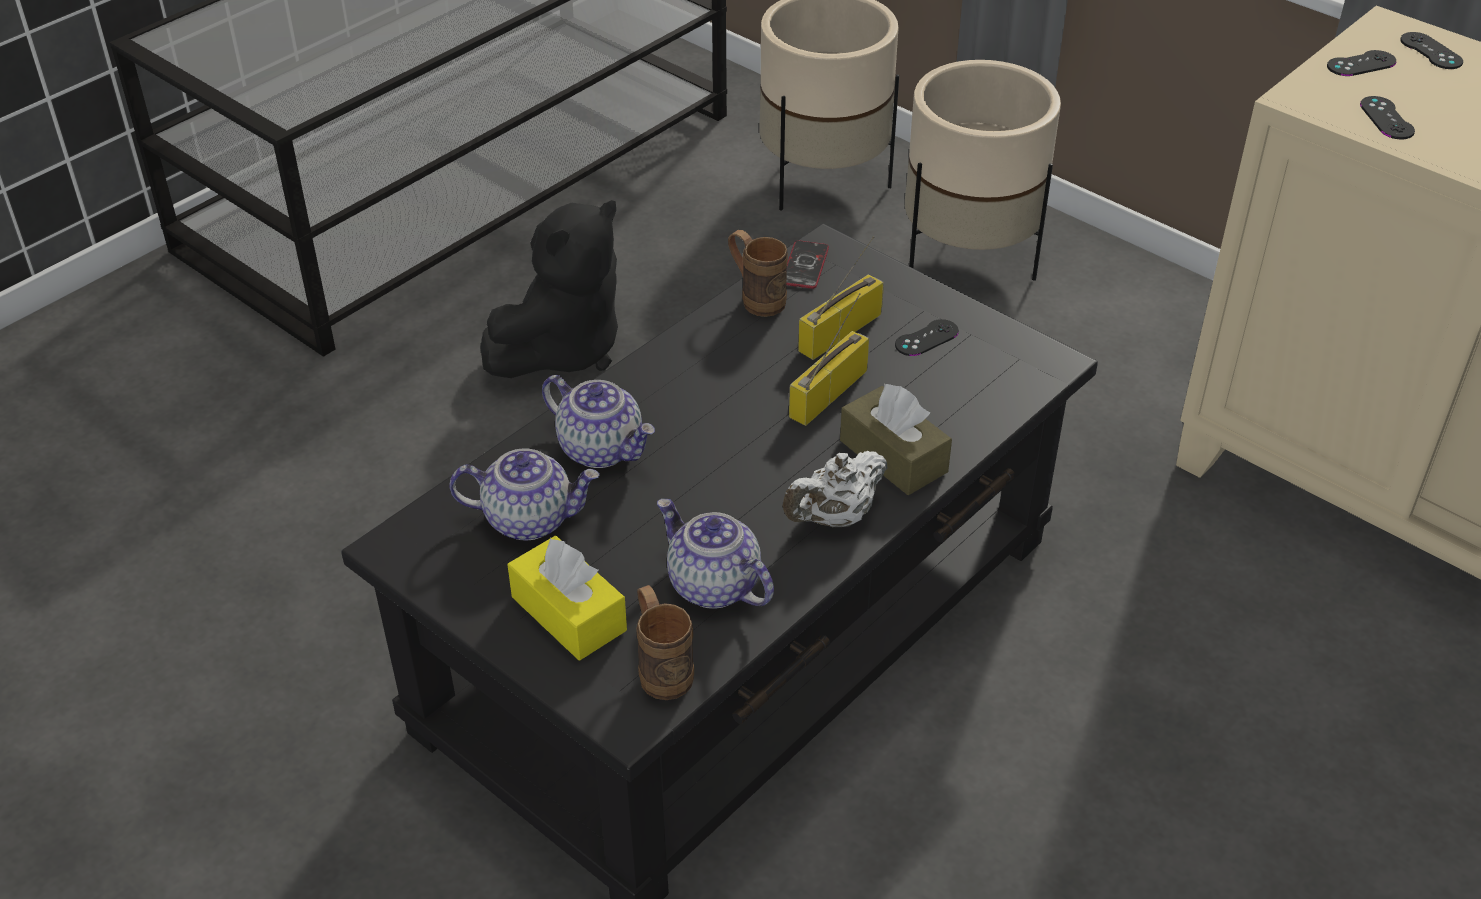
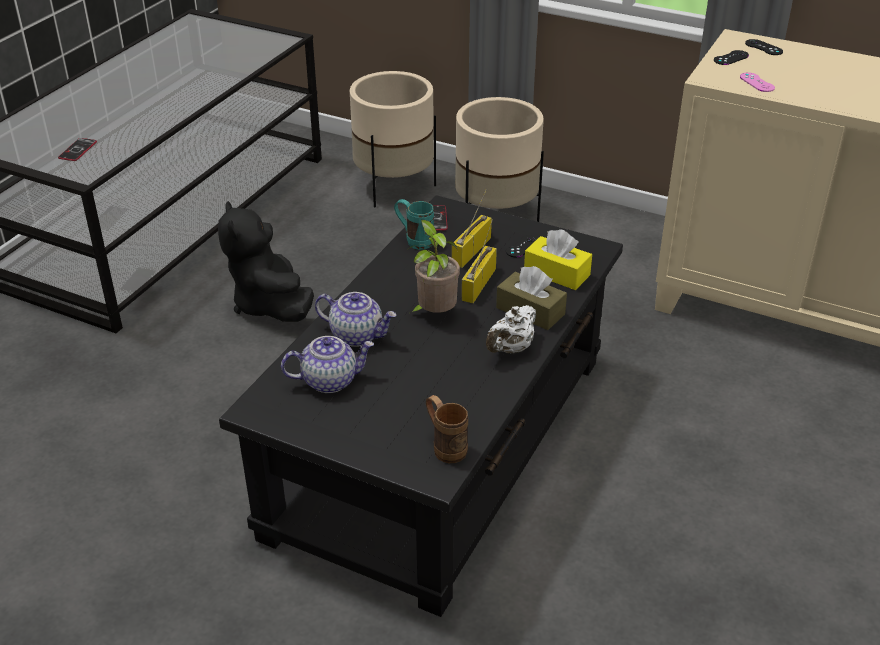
camera: 15 degrees left, 5 degrees down
(296, 69) = (78, 150): none -> phone
(563, 349) = (270, 304): black plush toy -> black plush toy turned 135 degrees clockwise
(568, 613) = (376, 427): yellow tissue box -> yellow tissue box (557, 273)
(712, 585) = (455, 397): teapot -> none
(736, 434) = (434, 314): none -> potted plant
(756, 298) = (414, 240): brown mug -> turquoise mug
(1386, 118) = (757, 82): black game controller -> pink game controller

